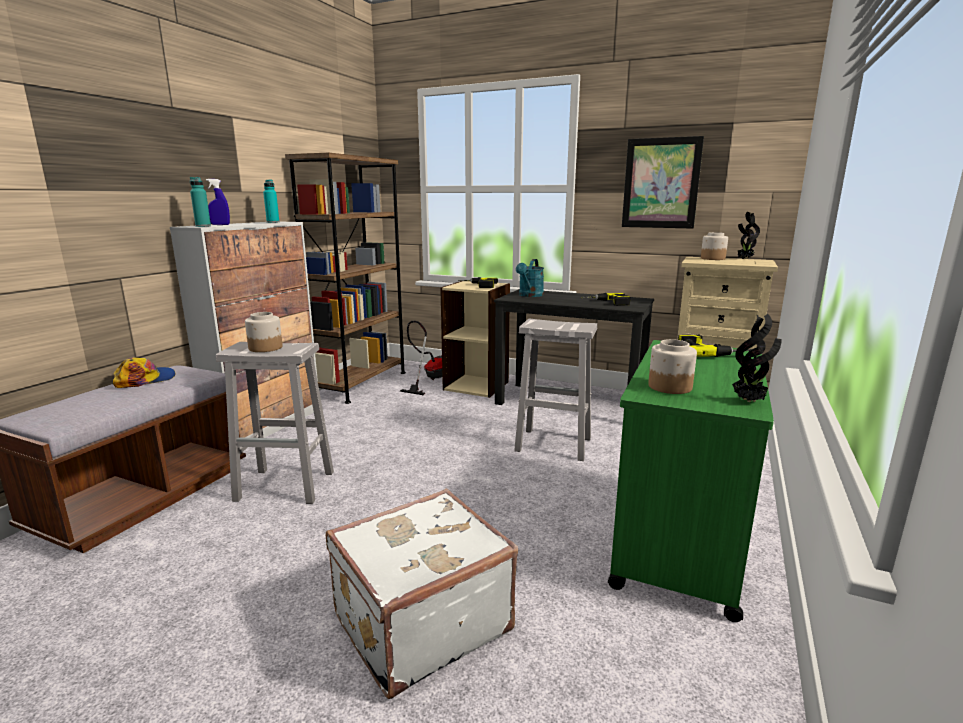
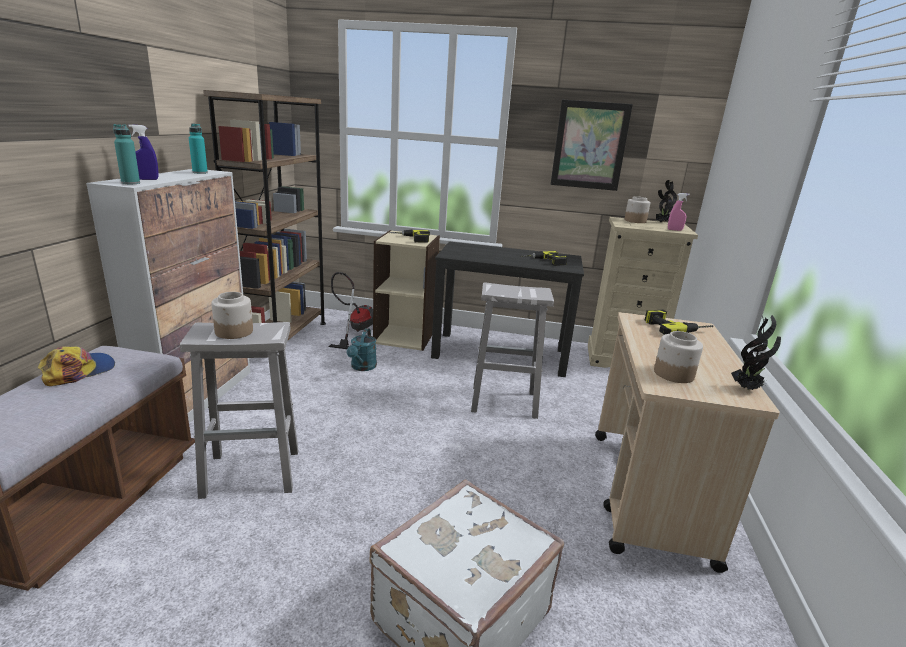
camera: 15 degrees left, 5 degrees up
(529, 295) = (466, 251): turquoise watering can -> turquoise watering can (362, 367)
(680, 540) = (648, 495): green cart -> beige cart
(752, 264) = (674, 230): none -> pink spray bottle

